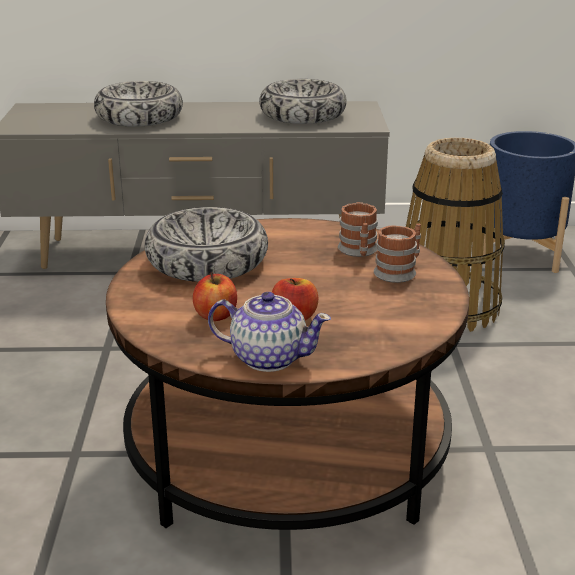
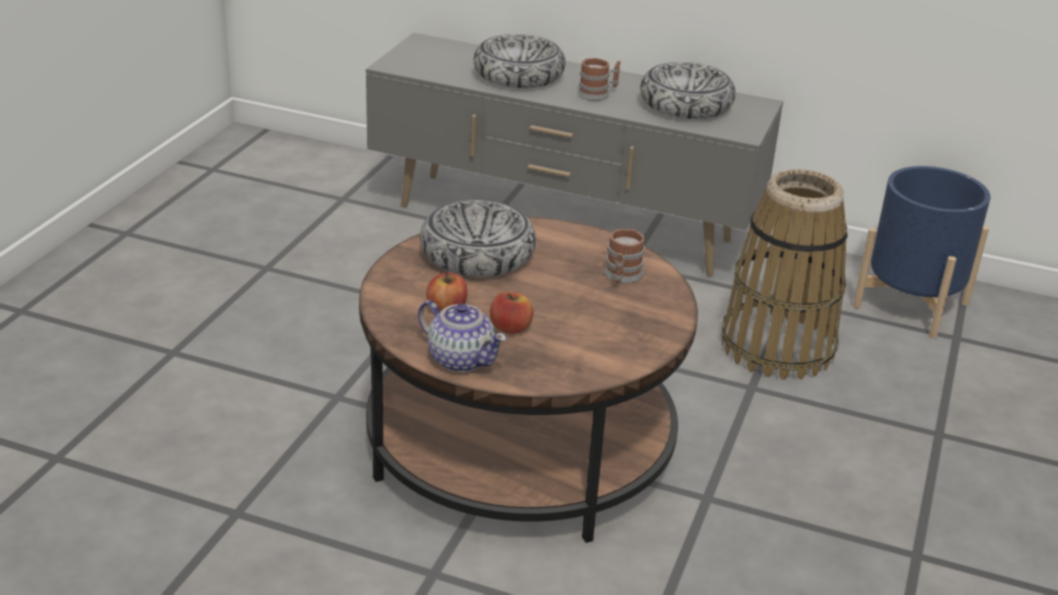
camera: 20 degrees right, 5 degrees up
(399, 271) = (642, 306): mug -> mug (598, 94)

